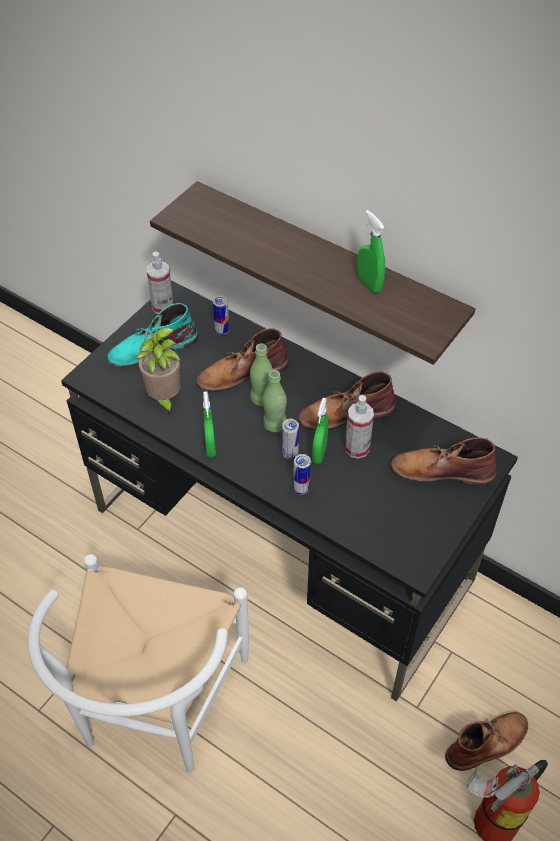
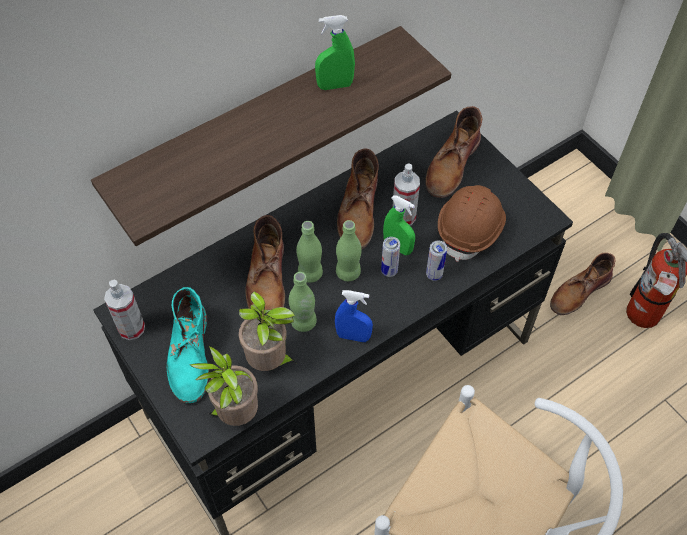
camera: 70 degrees left, 5 degrees up
(110, 392) = (235, 413): none -> potted plant
(210, 447) = (353, 336): green spray bottle -> blue spray bottle
(211, 409) = (303, 322): none -> green bottle
(222, 331) = (199, 281): can -> none
(369, 505) = (471, 229): none -> brown hard hat
(488, 742) = (579, 291): brown boot -> brown boot turned 120 degrees counterclockwise

